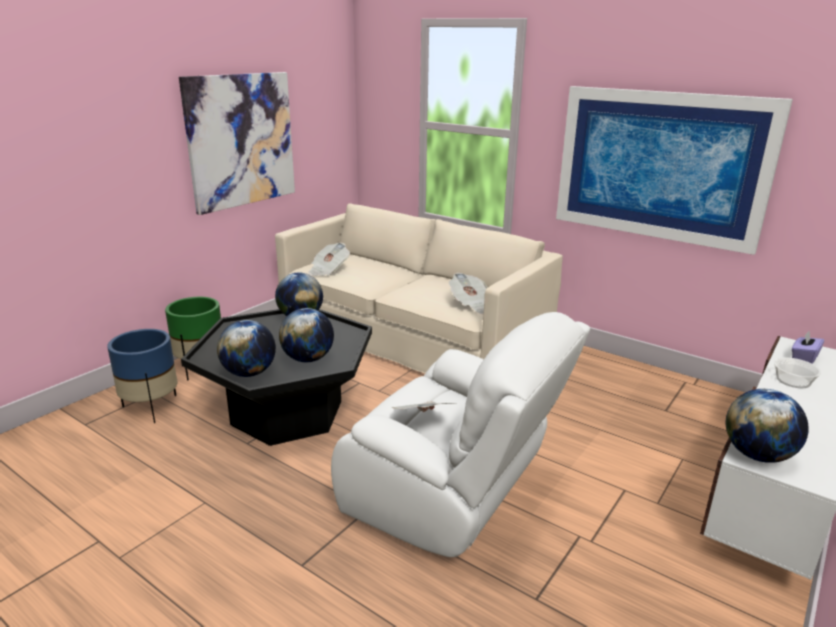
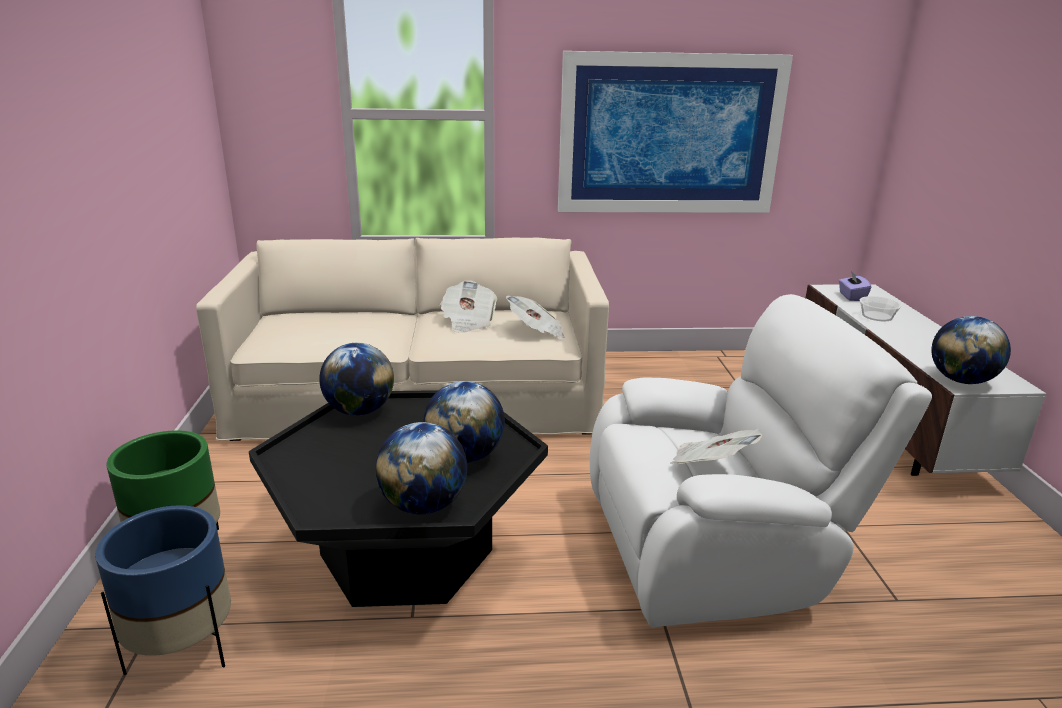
camera: 40 degrees left, 0 degrees up
(241, 140) = (124, 156): picture -> none
(328, 270) = (295, 341): newspaper -> newspaper (468, 322)

